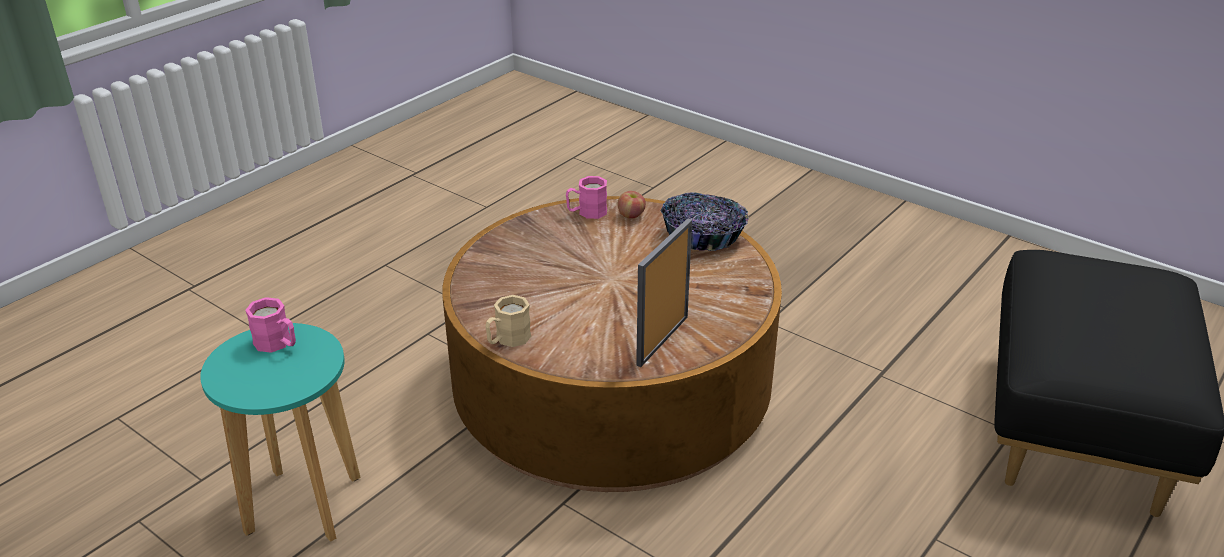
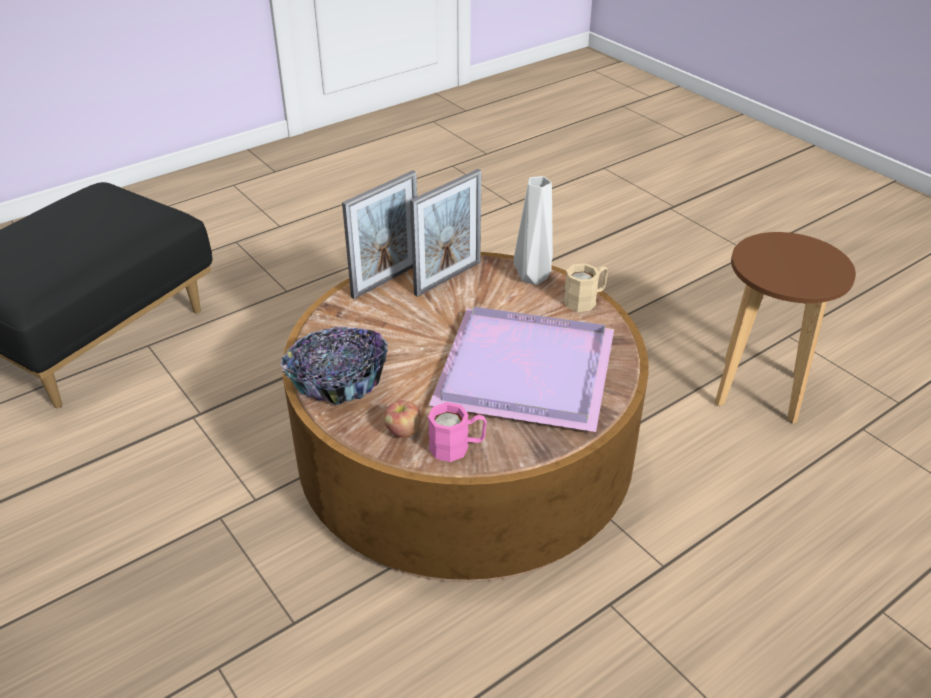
camera: 165 degrees left, 5 degrees up
(278, 344) = (795, 277): pink mug -> none
(303, 505) = (759, 390): turquoise stool -> brown stool
(548, 268) = (529, 369): none -> purple tray
(568, 355) = (535, 278): none -> grey vase
(725, 328) = (386, 280): none -> picture frame

